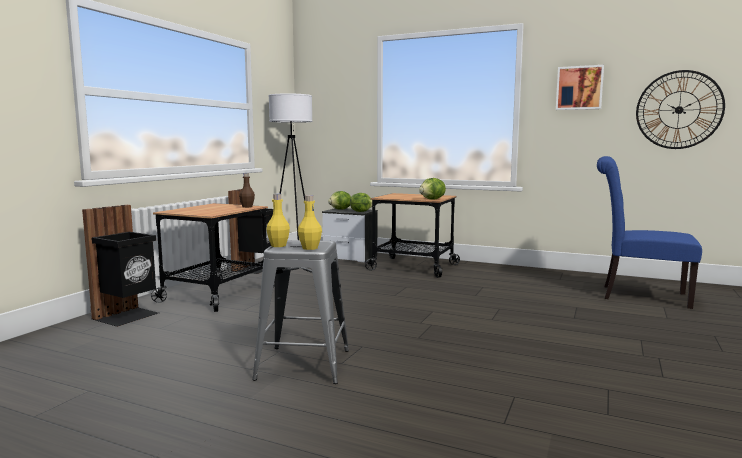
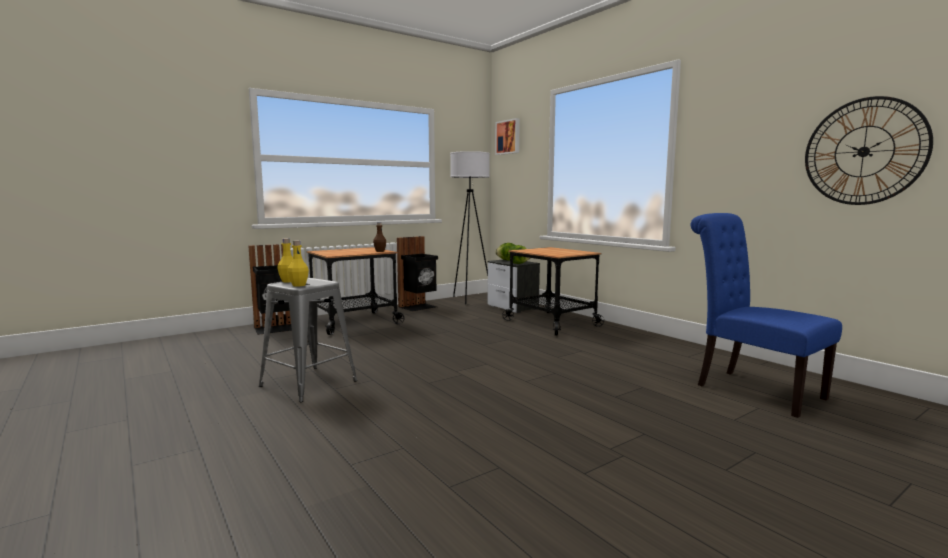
camera: 30 degrees right, 0 degrees up
(432, 199) = (558, 255): lettuce -> none
(579, 88) = (738, 130): picture -> picture (508, 137)

